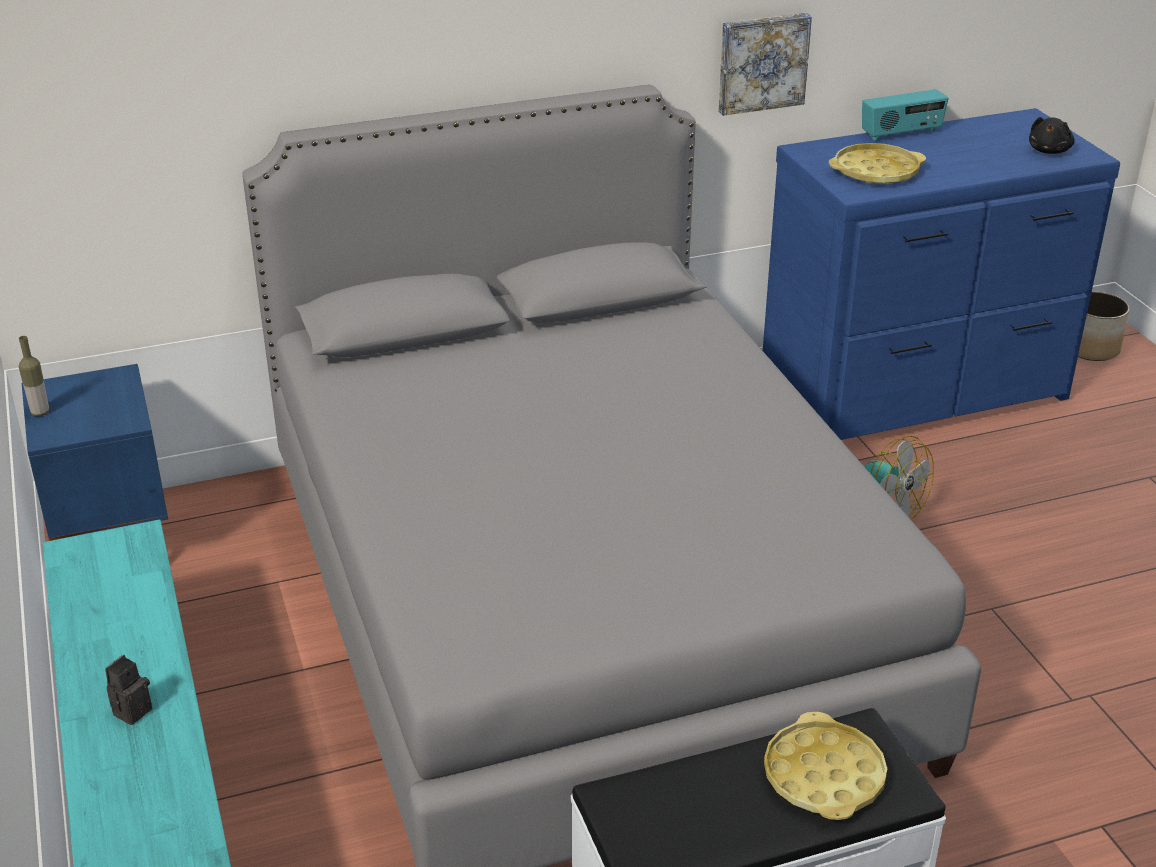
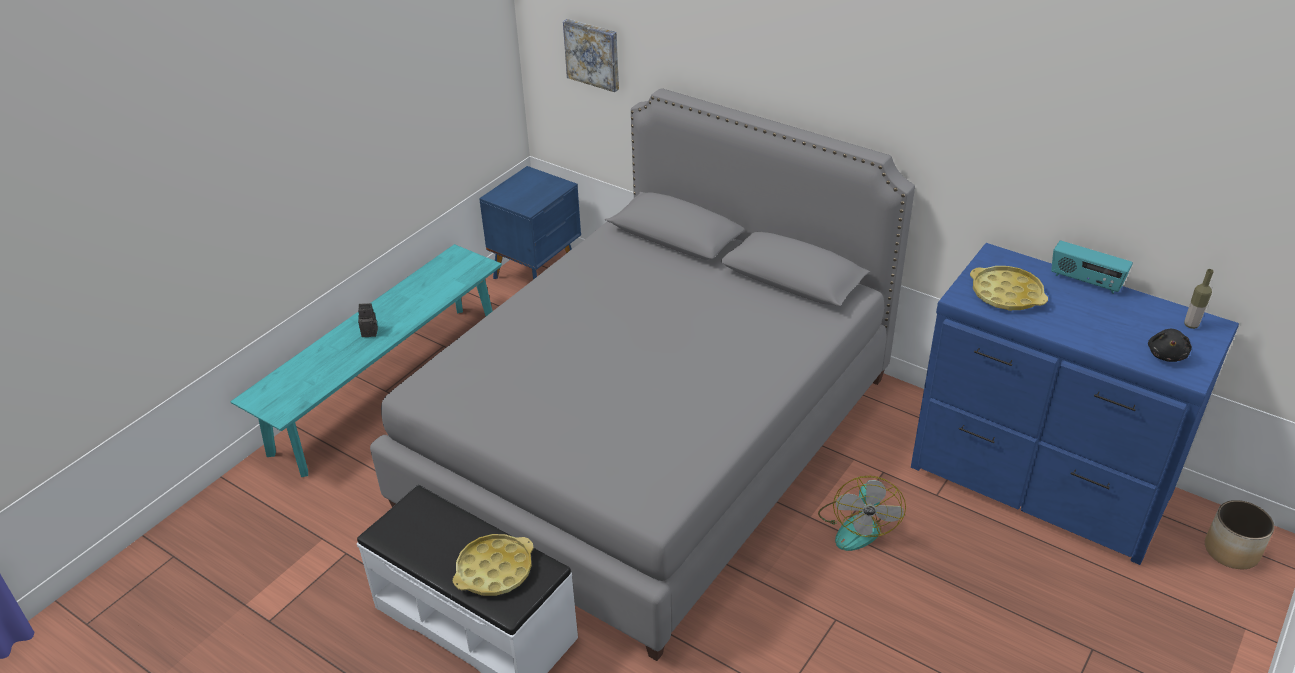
camera: 55 degrees right, 5 degrees up
(40, 412) = (510, 183): bottle -> bottle (1191, 325)
(762, 62) = (984, 176): picture -> picture (593, 54)
(1049, 151) = (1166, 355): black plush toy -> black plush toy turned 60 degrees counterclockwise

